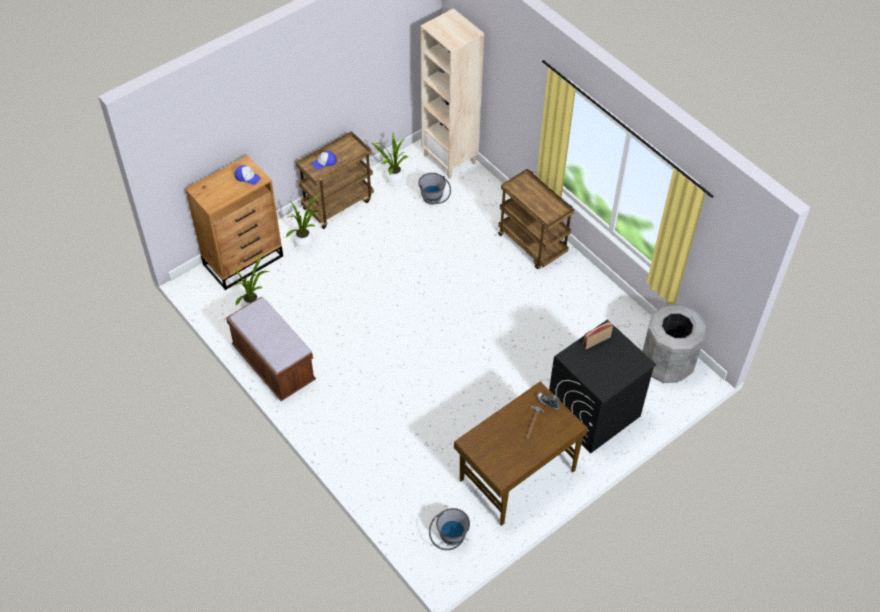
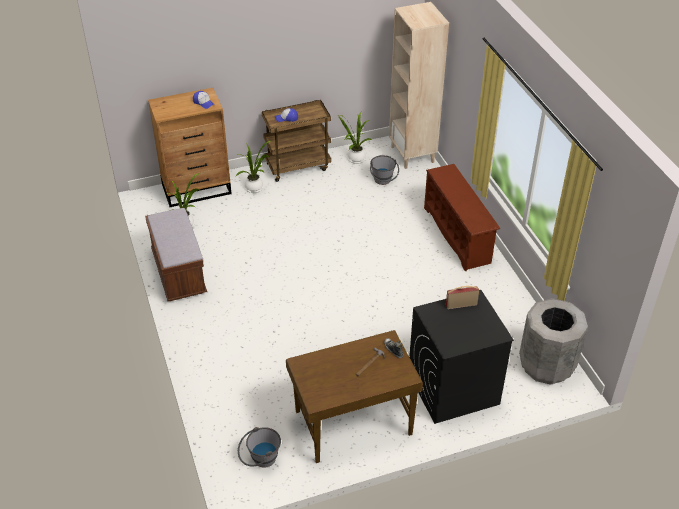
camera: 20 degrees right, 10 degrees down
(533, 244) = (458, 235): brown cart -> brown shoe rack

